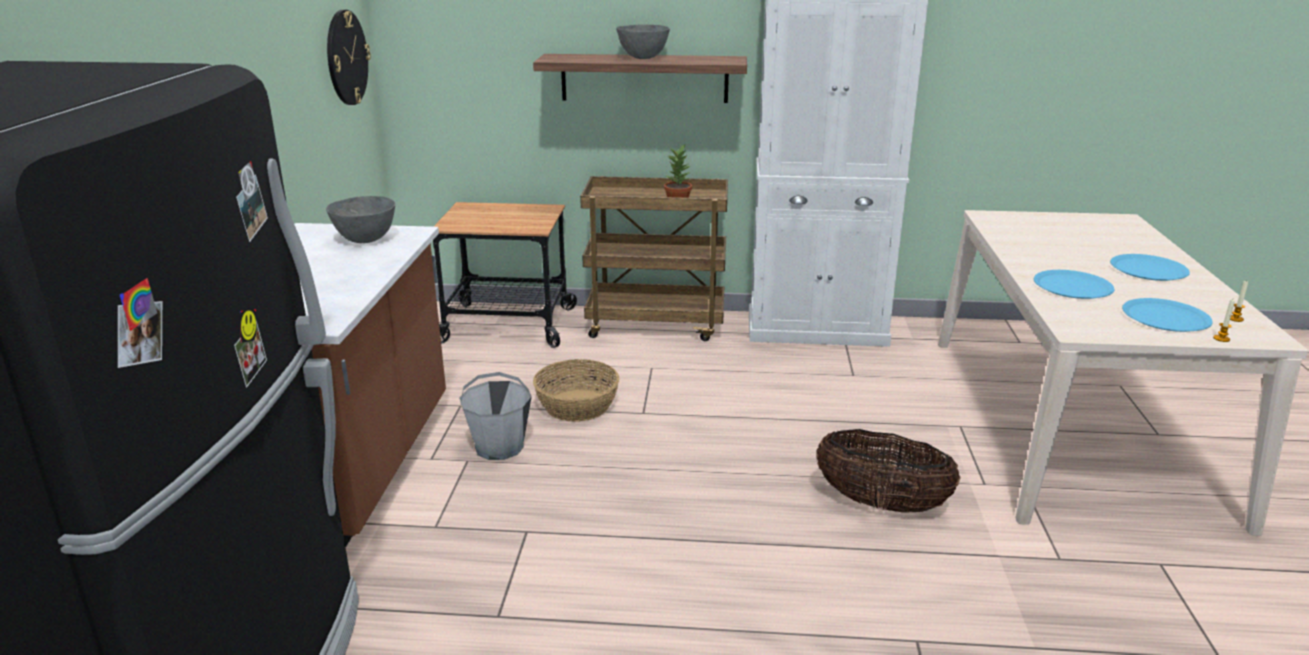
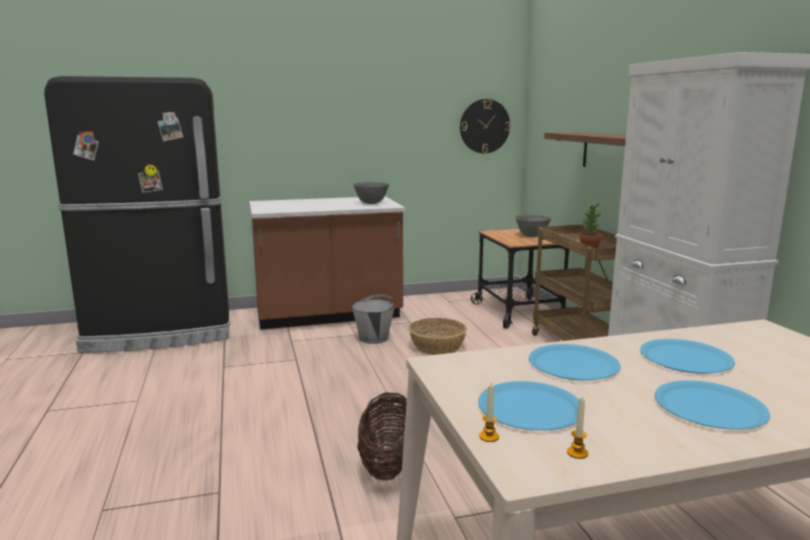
camera: 70 degrees right, 10 degrees down
(643, 58) = (607, 134): grey bowl -> grey bowl (532, 236)
(1056, 252) = (685, 358): none -> blue plate

